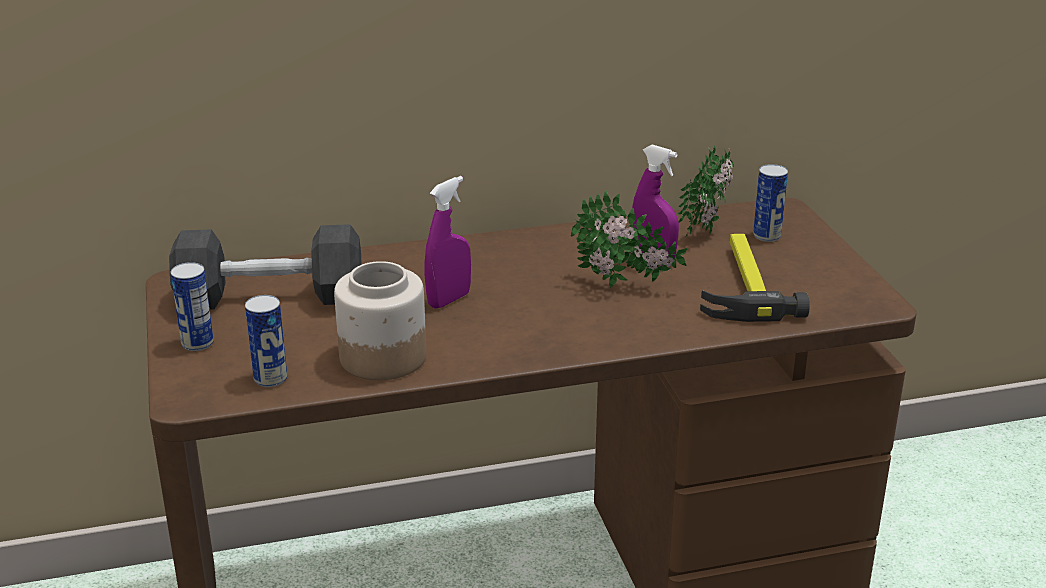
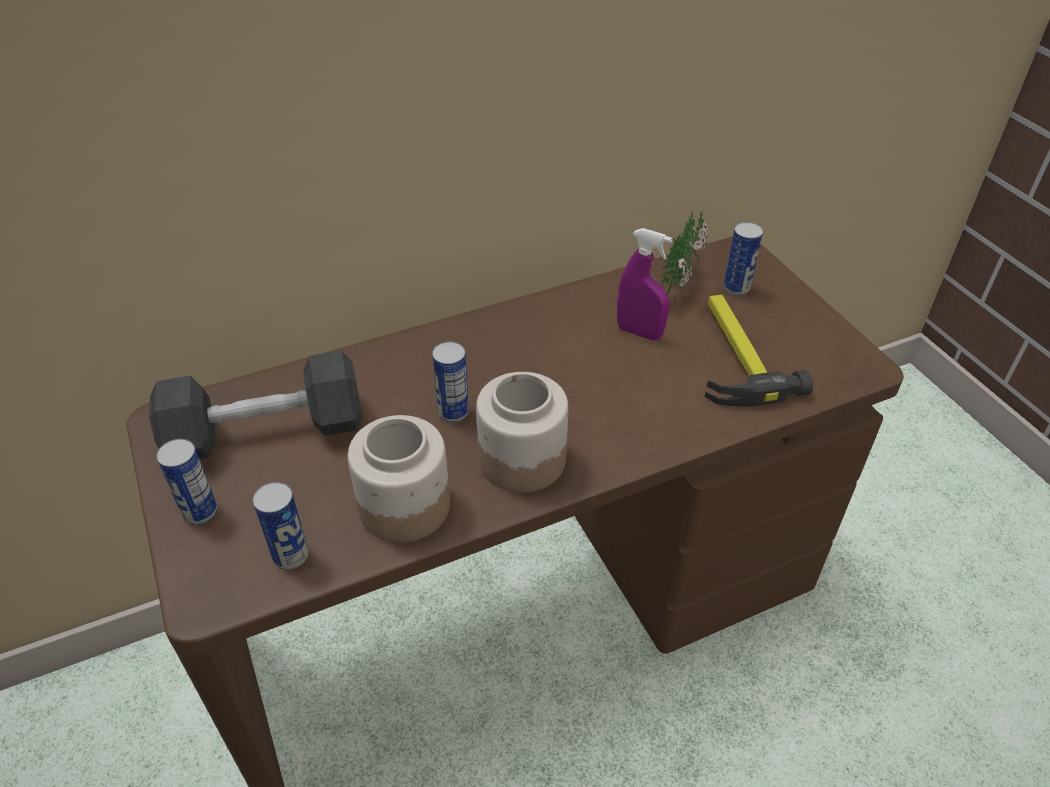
camera: 10 degrees left, 15 degrees up
(449, 300) = (453, 412): purple spray bottle -> can
(503, 337) = (521, 459): none -> jar
(625, 286) = (622, 372): potted plant -> none

